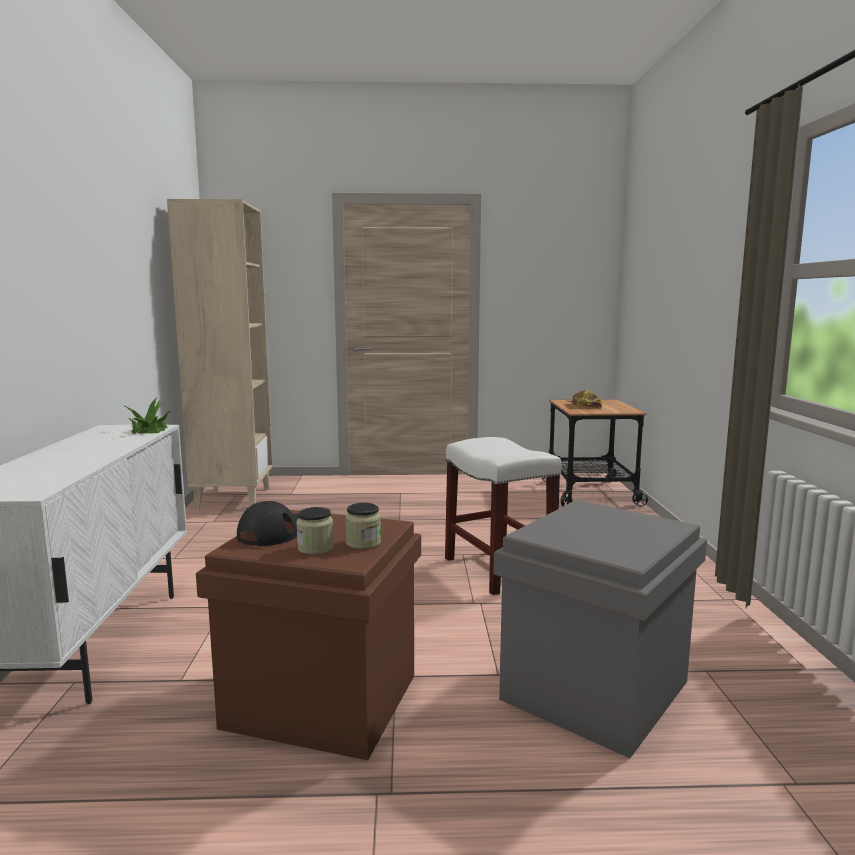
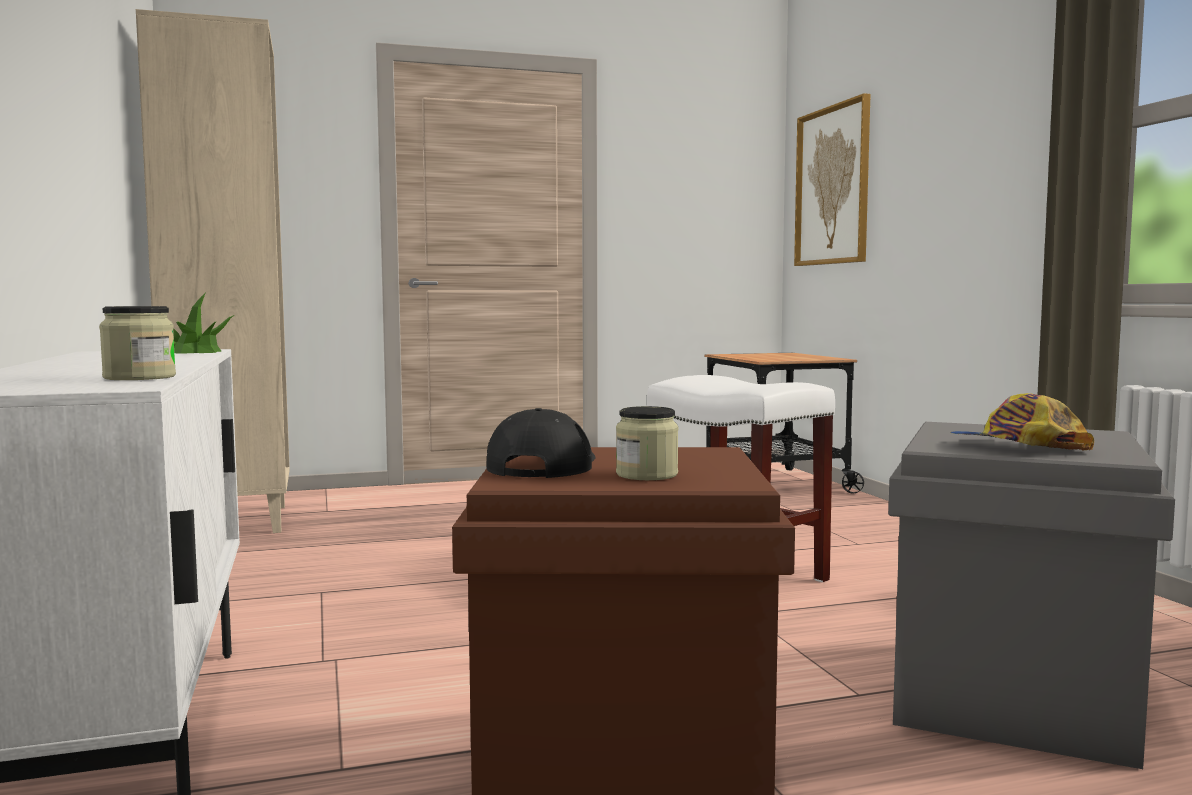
camera: 15 degrees left, 5 degrees down
(363, 543) = (712, 466): jar -> jar (139, 377)
(582, 406) = (762, 357): cap -> cap (1016, 447)
(644, 283) = (833, 186): none -> picture

